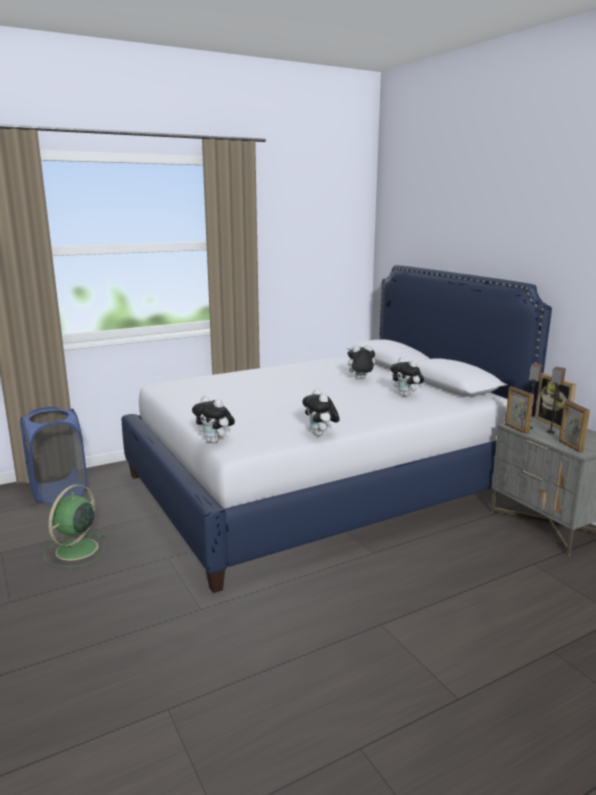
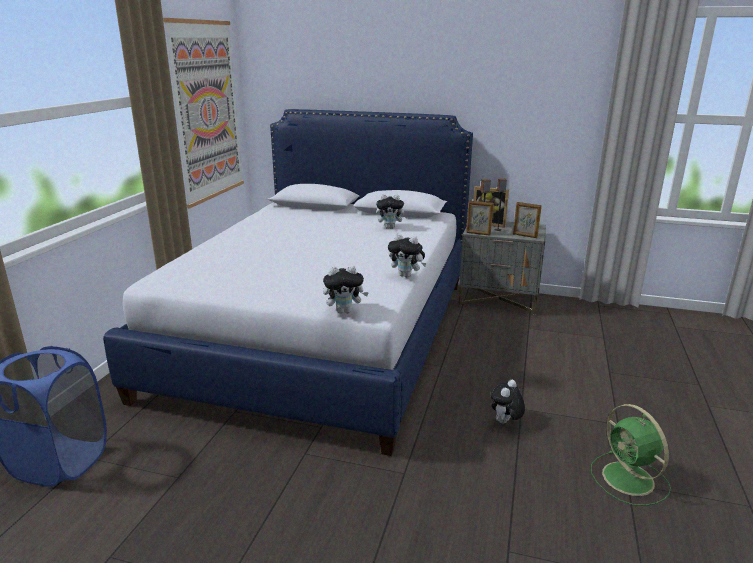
camera: 45 degrees left, 5 degrees up
(75, 550) = (200, 501): green fan -> green fan (629, 480)
(315, 261) = (207, 112): none -> picture
(360, 379) = (328, 224): plush toy -> plush toy (505, 422)

